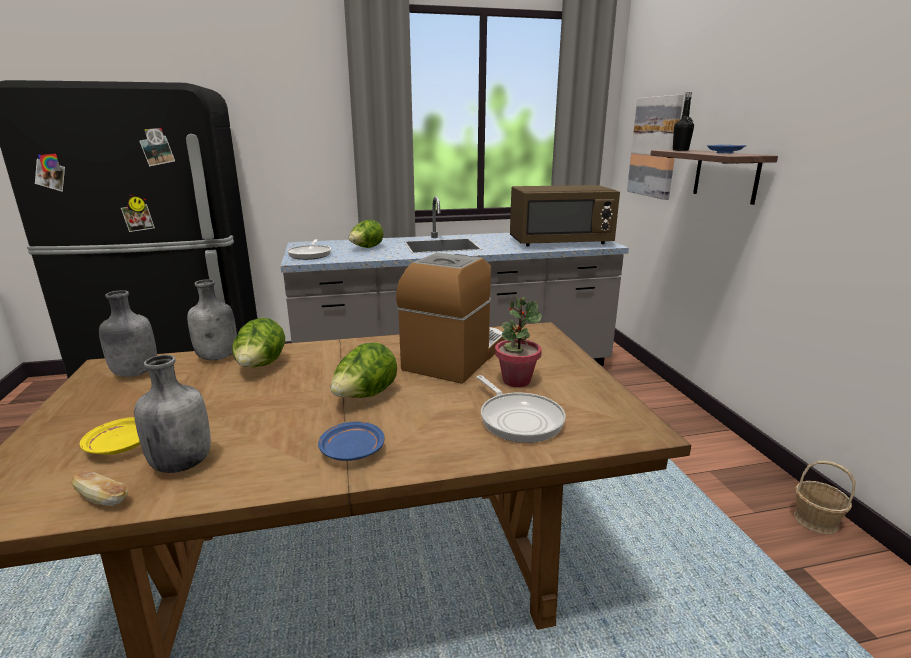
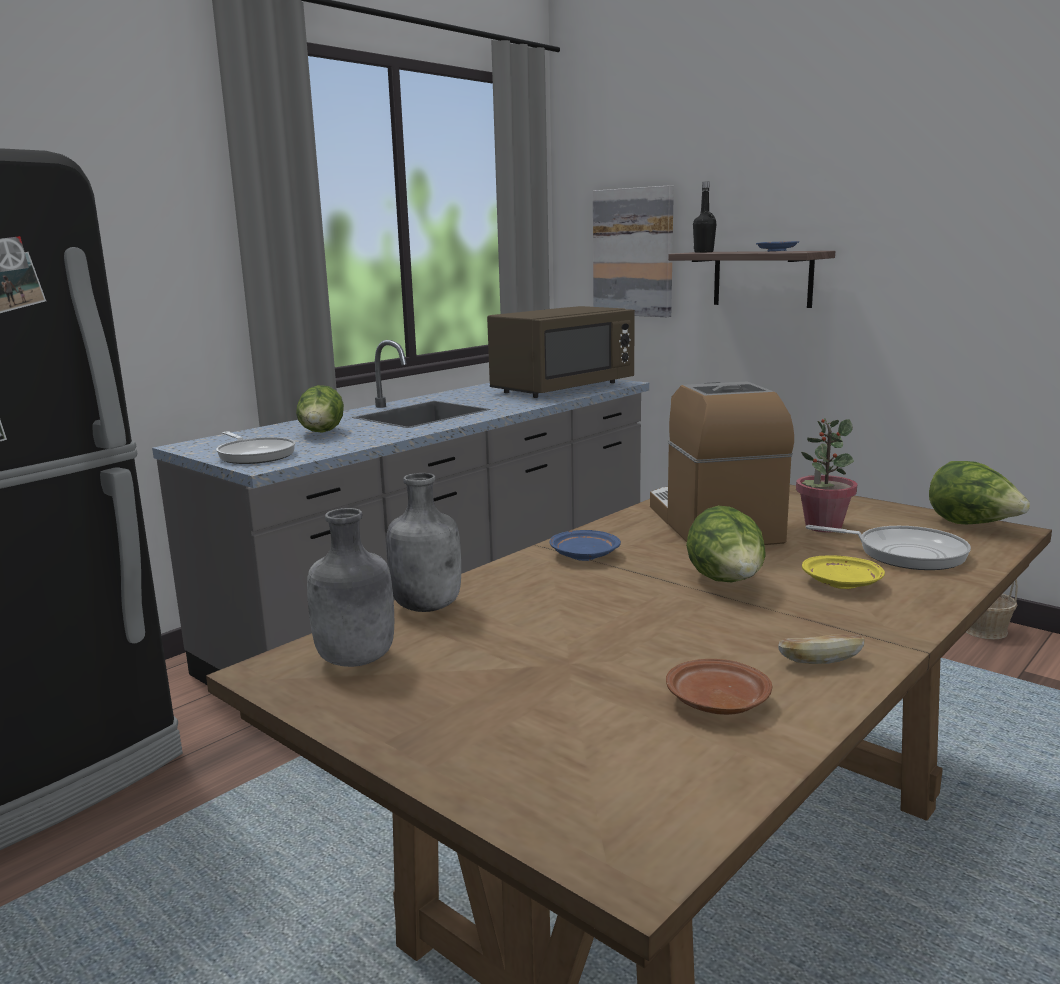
camera: 35 degrees left, 5 degrees down
(103, 499) = (731, 763): bread -> bread (819, 662)
(121, 446) = (594, 722): yellow plate -> yellow plate (843, 584)
(182, 463) = (716, 702): grey bottle -> brown plate
(261, 367) = (522, 597): lettuce -> lettuce (972, 525)
(352, 450) = (843, 625): blue plate -> blue plate (583, 555)

